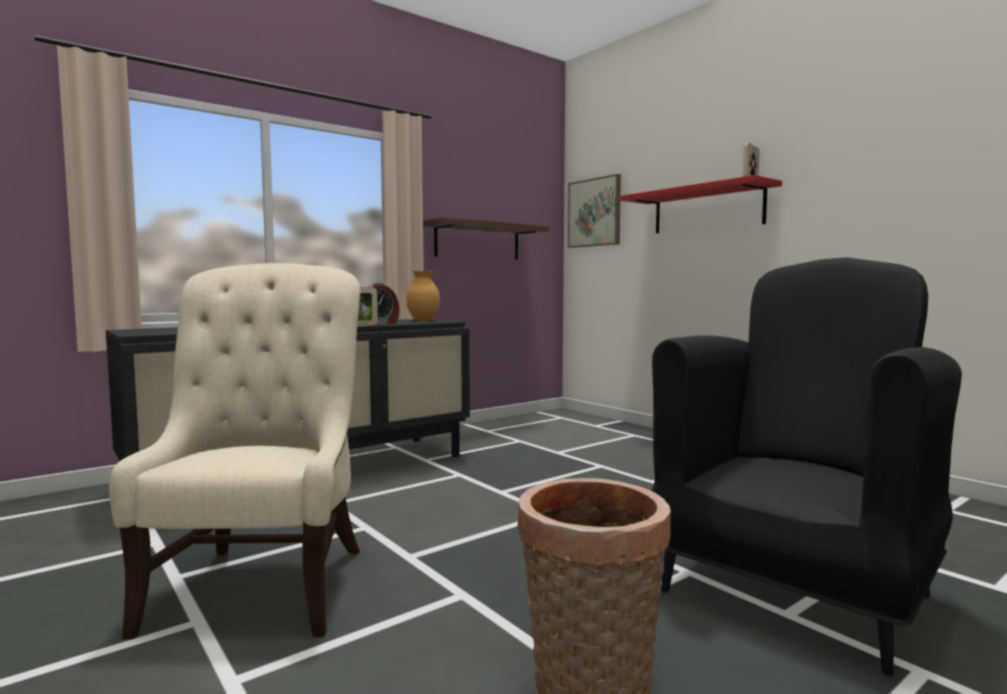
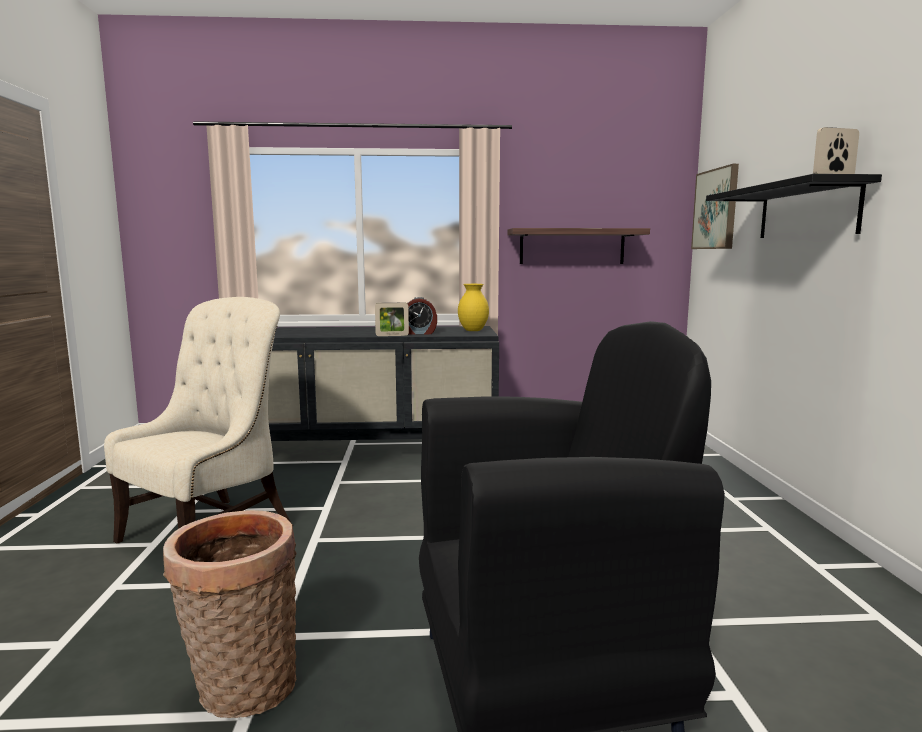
camera: 35 degrees right, 5 degrees up
(424, 320) = (473, 330): brown vase -> yellow vase
(707, 210) = (807, 211): red shelf -> black shelf

